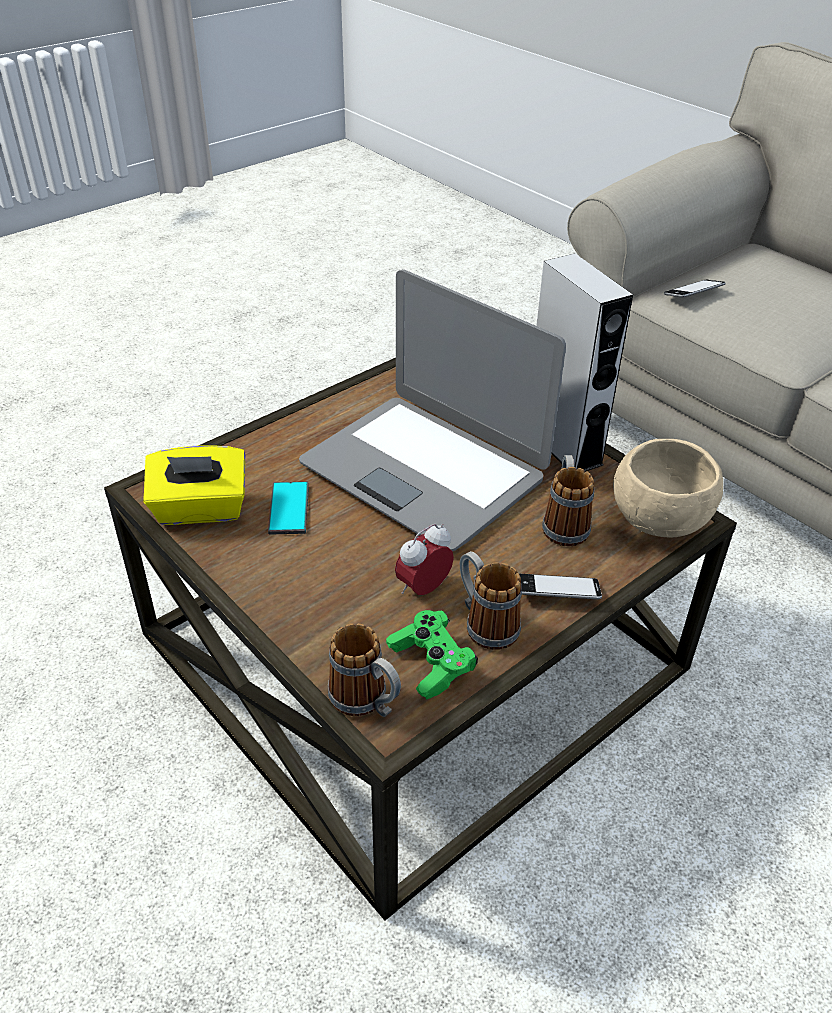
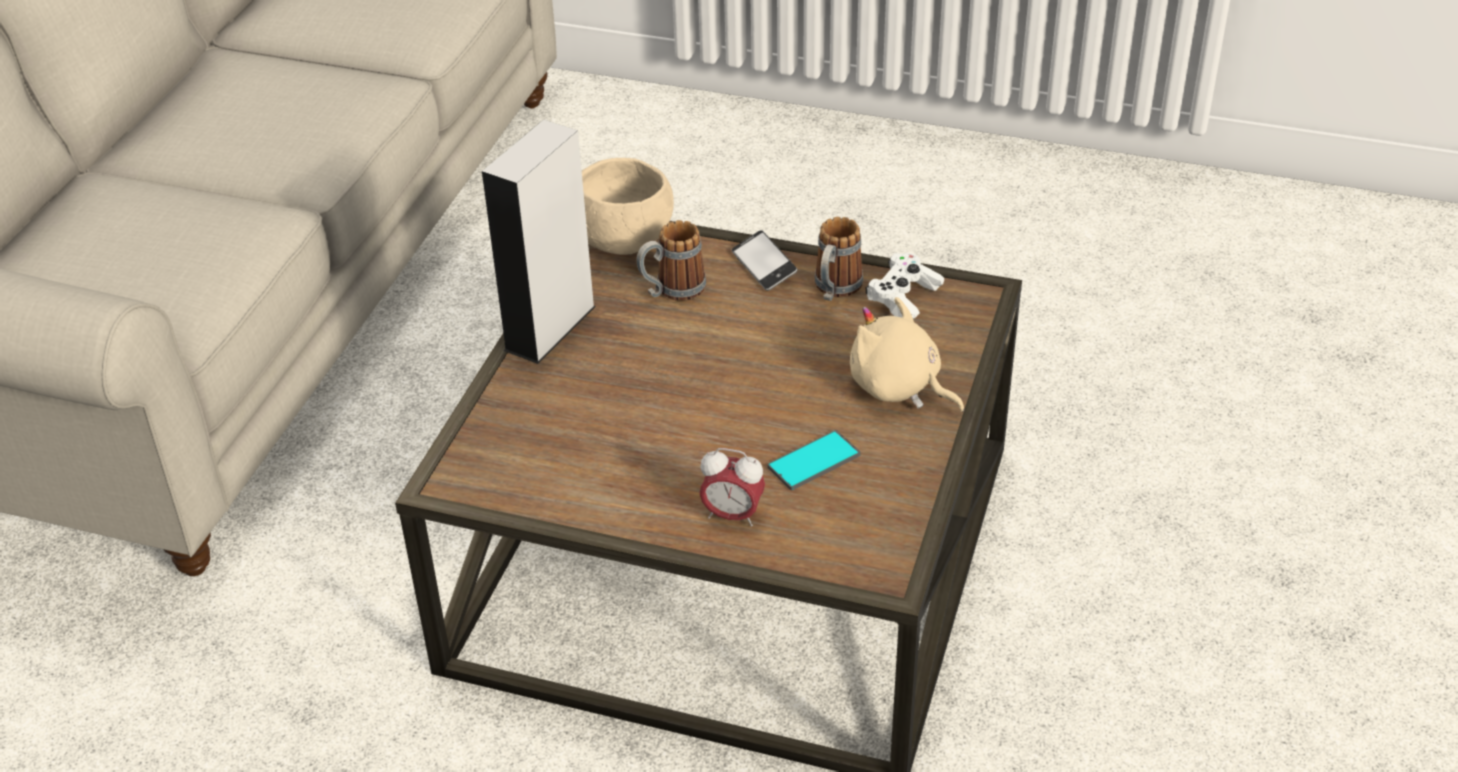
camera: 120 degrees left, 0 degrees up
(200, 509) = (876, 518): yellow tissue box -> none
(318, 595) = (899, 387): none -> beige plush toy
(366, 702) = (972, 312): mug -> none
(423, 588) = (830, 335): alarm clock -> alarm clock (732, 515)
(424, 471) = (672, 400): laptop -> none
(431, 663) = (903, 298): green game controller -> white game controller
(693, 293) = (167, 304): phone -> none

